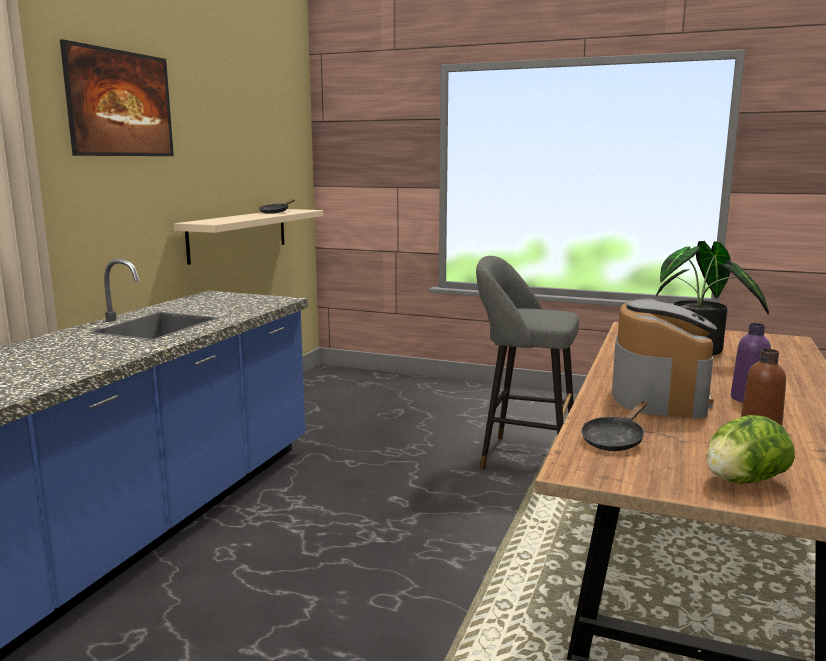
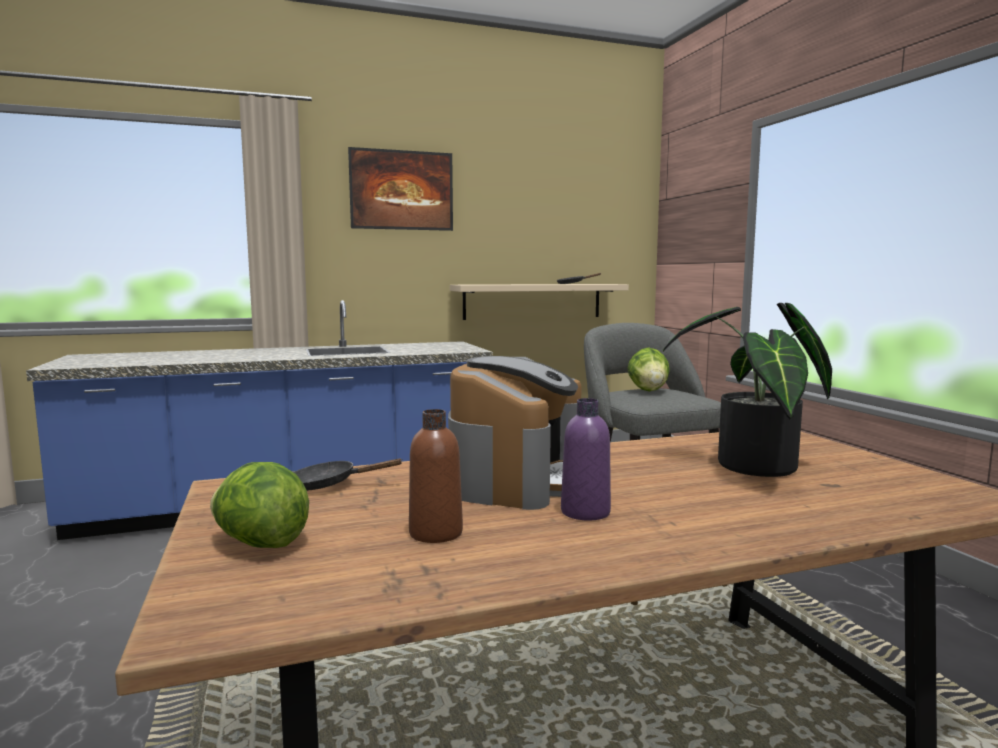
camera: 50 degrees right, 5 degrees down
(523, 312) = (648, 390): none -> lettuce
(659, 394) = (516, 478): coffee machine -> coffee machine turned 45 degrees counterclockwise

